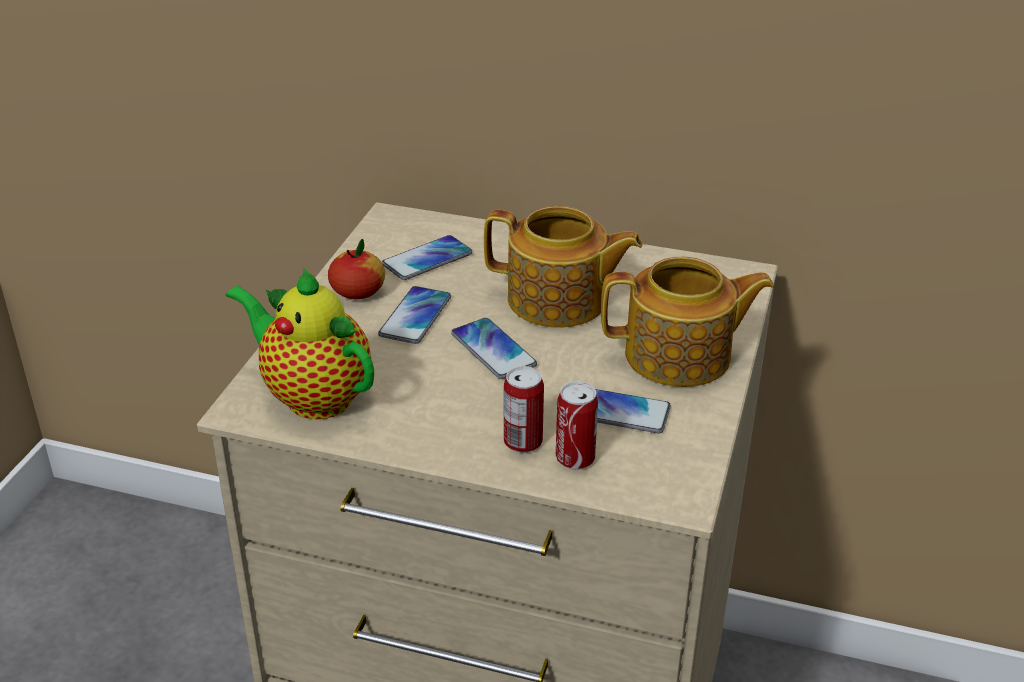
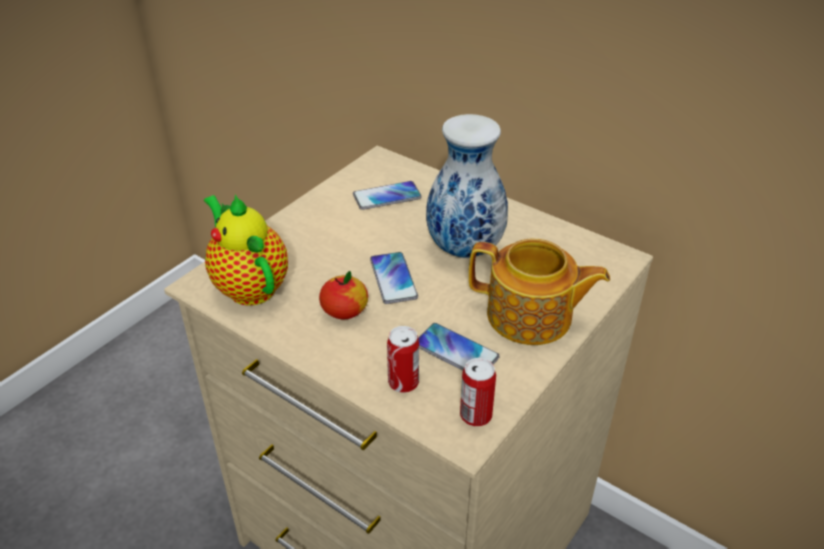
camera: 20 degrees right, 5 degrees up
(357, 292) = (324, 212): apple -> apple (344, 310)
(415, 316) = (353, 240): phone -> none
(523, 442) = (373, 359): can -> can (476, 415)
(559, 301) = (463, 250): teapot -> vase

